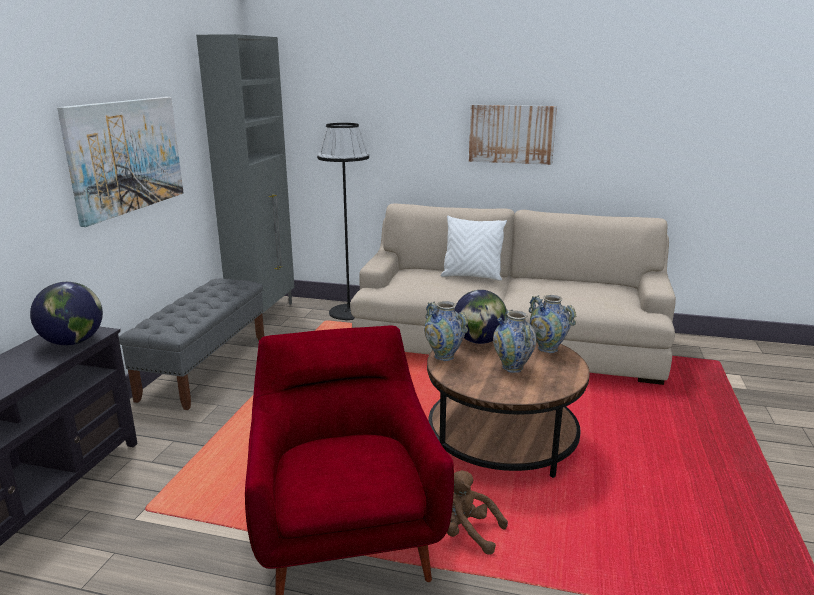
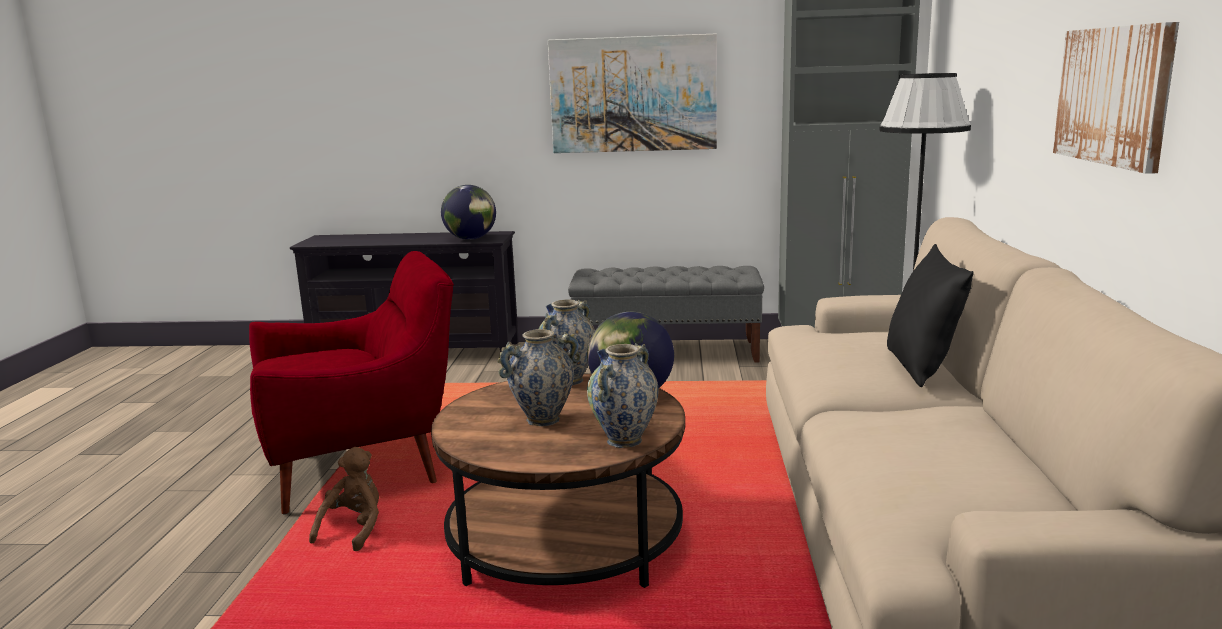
camera: 80 degrees right, 5 degrees down
(472, 276) = (919, 368): white pillow -> black pillow

